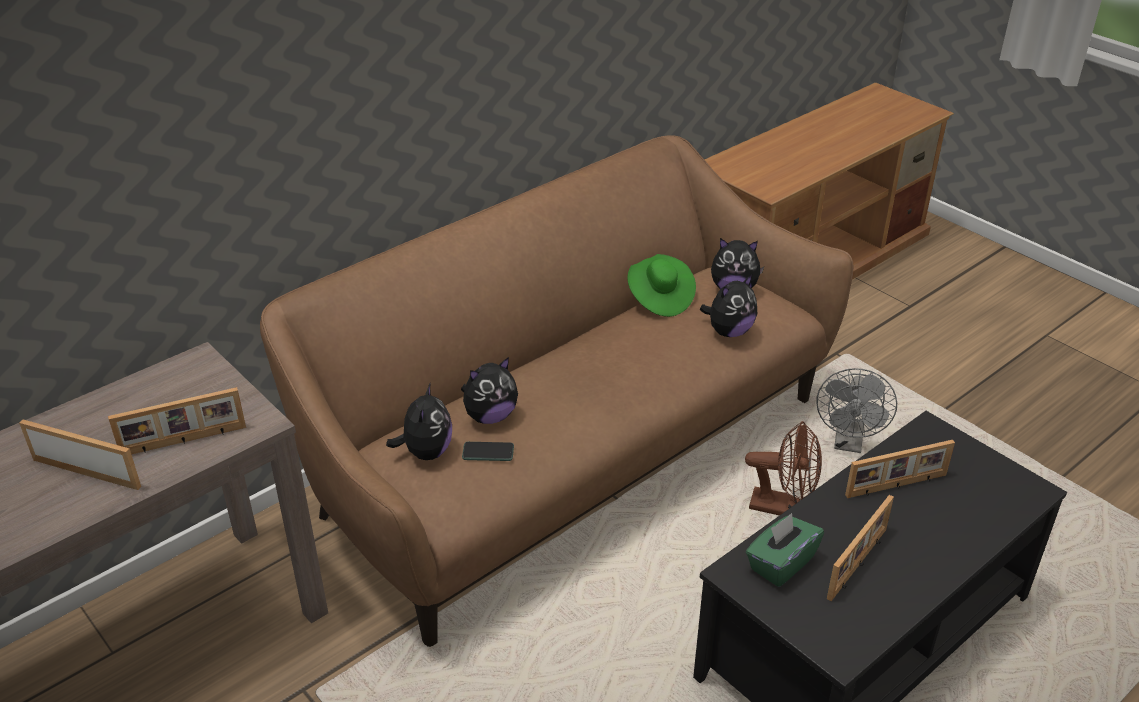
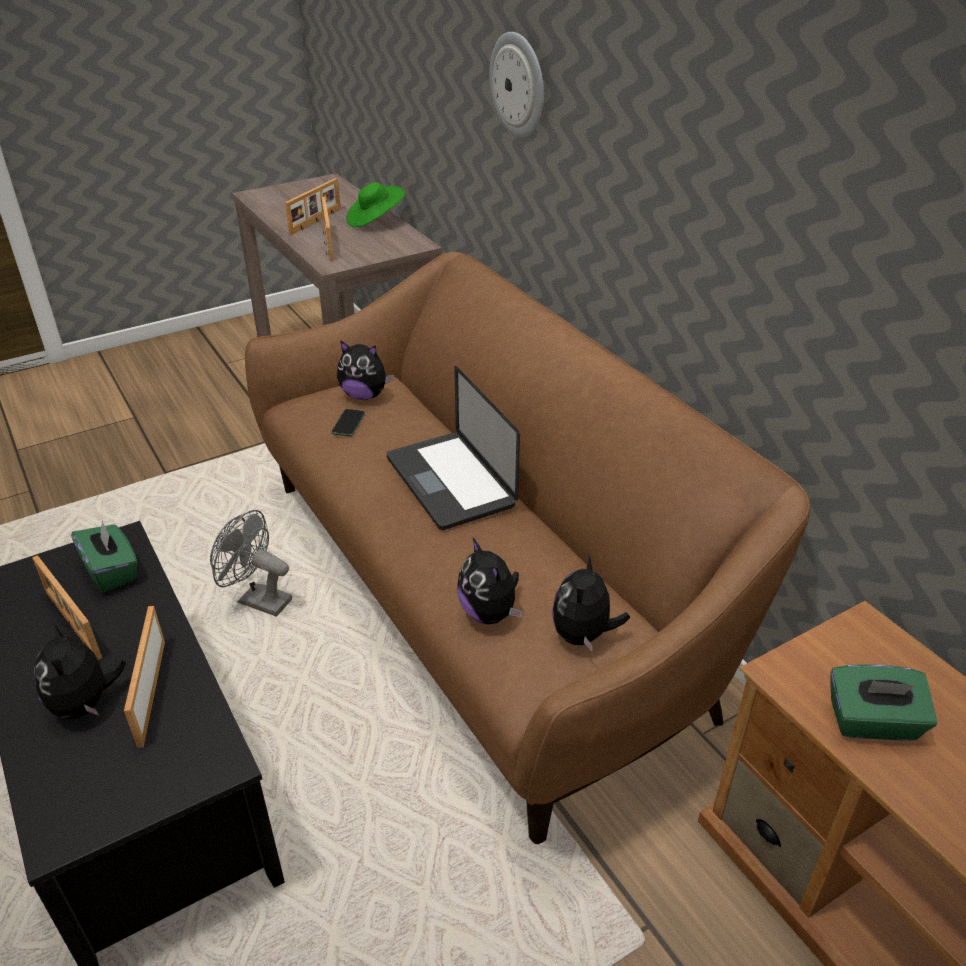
camera: 100 degrees right, 0 degrees up
(309, 74) = (519, 85): none -> wall clock
(490, 416) = (396, 428): plush toy -> plush toy (85, 703)
(575, 368) = (450, 482): none -> laptop
(659, 298) = (569, 562): green hat -> green hat (375, 220)
(782, 507) = (346, 756): brown fan -> none
(790, 168) = (873, 723): none -> green tissue box
(848, 443) = (436, 868): grey fan -> grey fan (257, 600)

